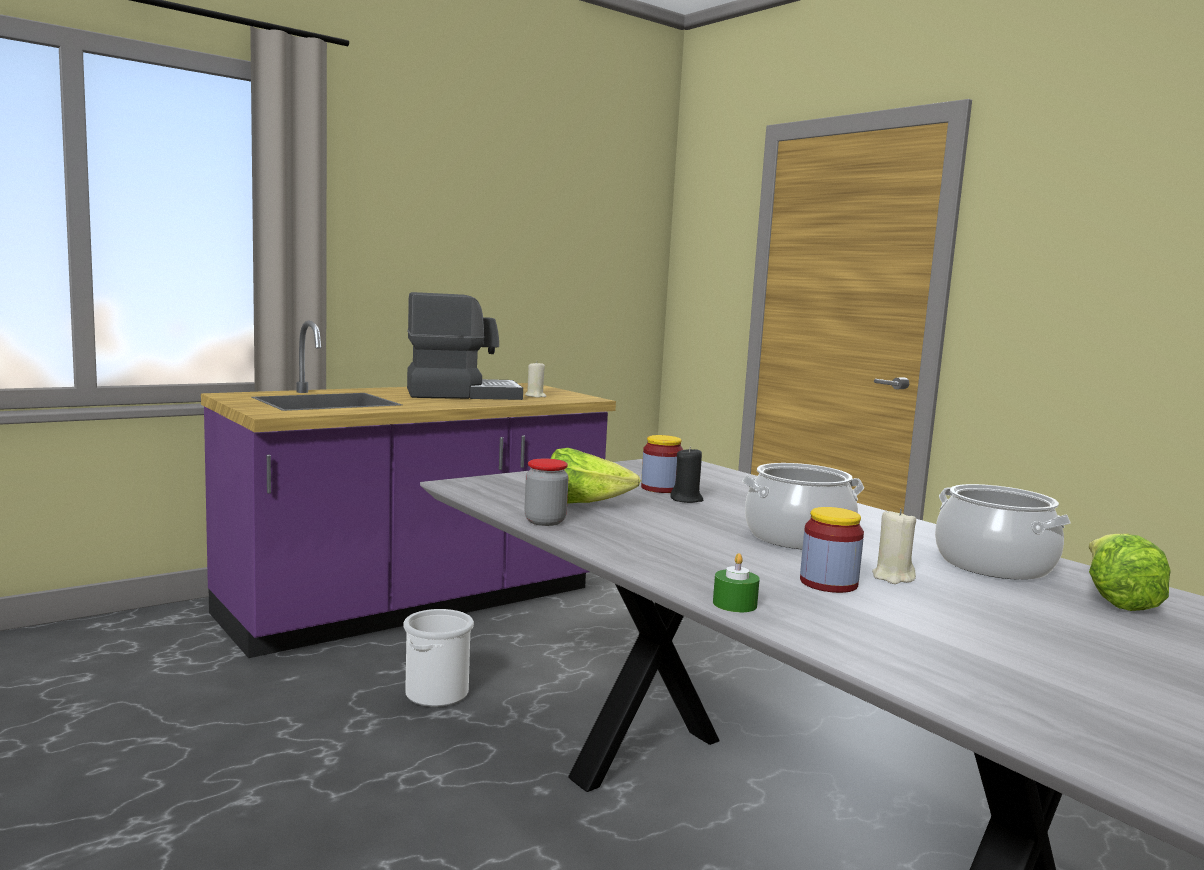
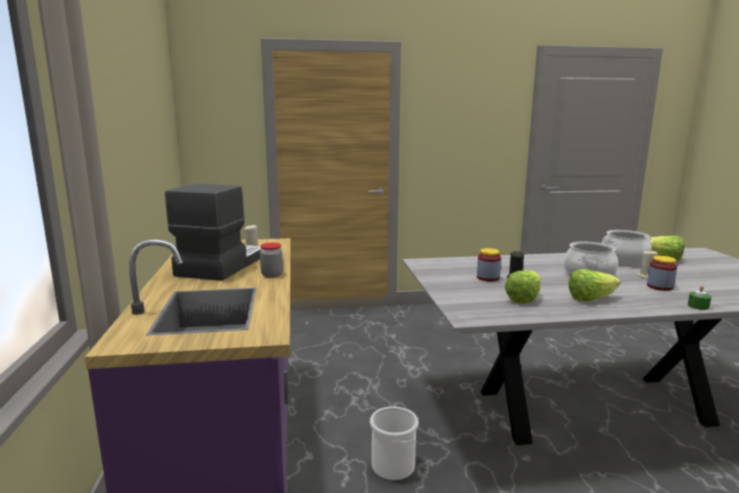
camera: 60 degrees left, 5 degrees up
(545, 521) = (563, 313): jar -> jar (272, 275)
(647, 536) = (590, 299): none -> lettuce

